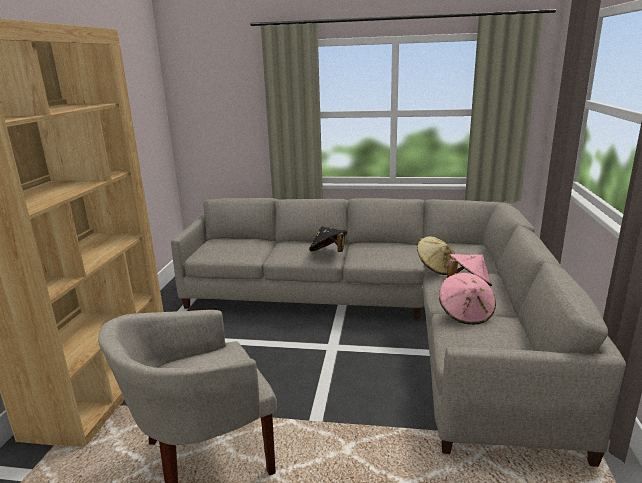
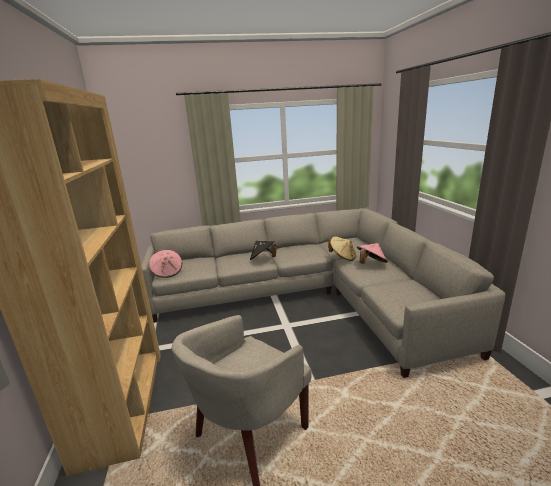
camera: 20 degrees left, 0 degrees up
(466, 313) = (385, 283): pink hat -> pink hat (167, 272)

